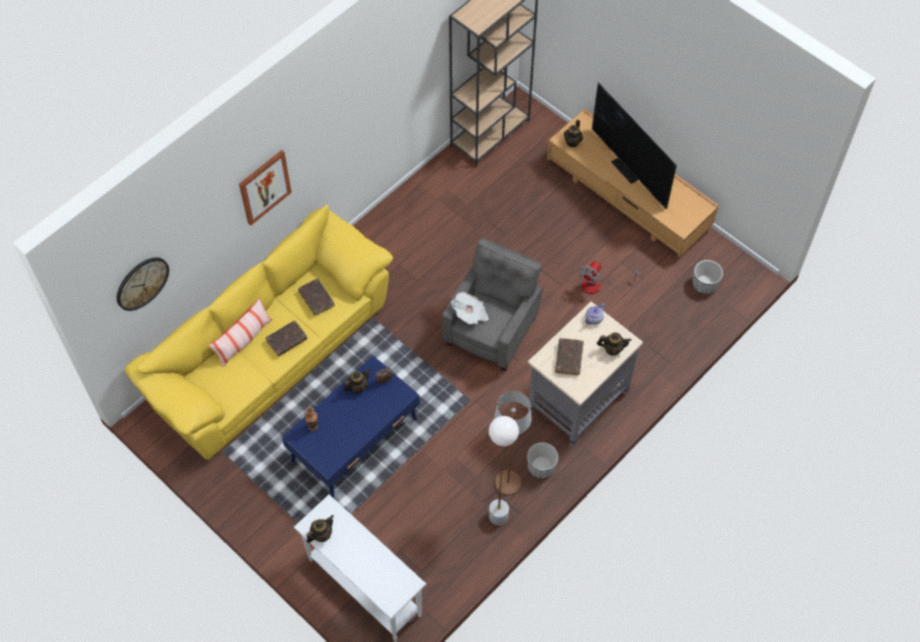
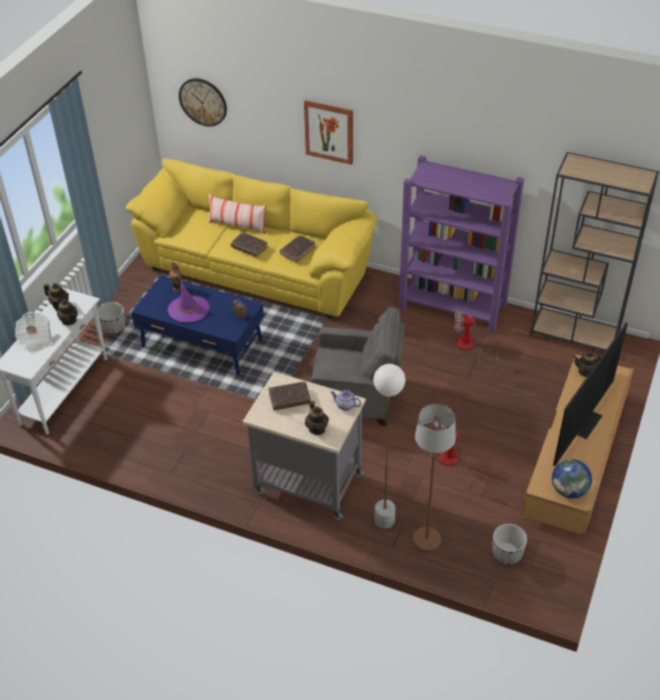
camera: 70 degrees right, 15 degrees down
(350, 424) = (188, 309): none -> purple hat
(357, 387) = (227, 303): teapot -> teapot (69, 320)
(408, 208) = (452, 306): none -> purple bookcase
(468, 217) = (469, 347): none -> fan
(470, 314) = (337, 351): newspaper -> newspaper (35, 340)
(498, 516) = (161, 459): white floor lamp -> white floor lamp (384, 520)
(508, 483) = (199, 456): brown floor lamp -> brown floor lamp (427, 539)
(541, 467) = (225, 476): planter -> planter (113, 328)
(692, 210) = (569, 490): none -> globe

